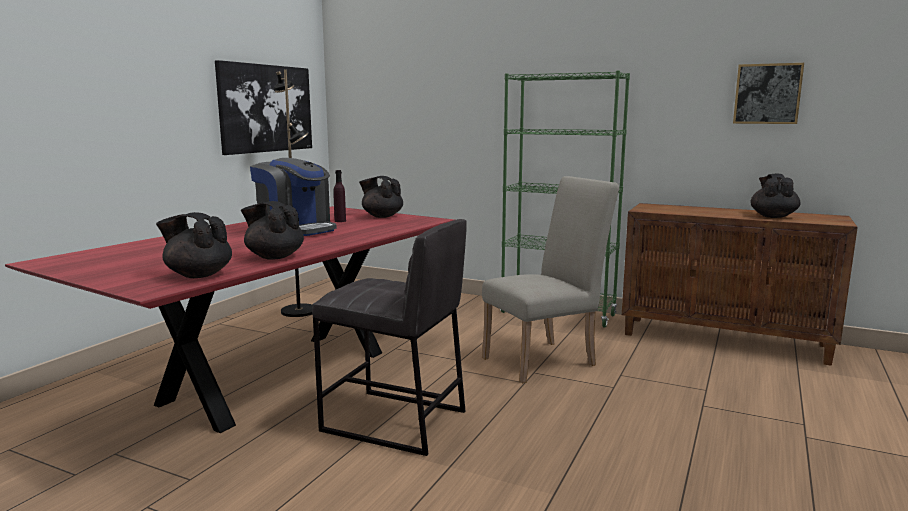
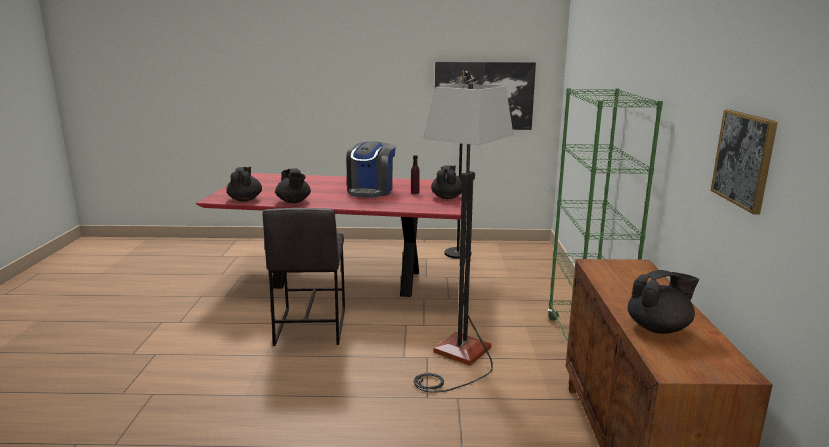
camera: 65 degrees right, 5 degrees up
(274, 257) = (294, 202): black teapot -> black teapot turned 150 degrees clockwise
(546, 360) = (458, 358): beige chair -> floor lamp

